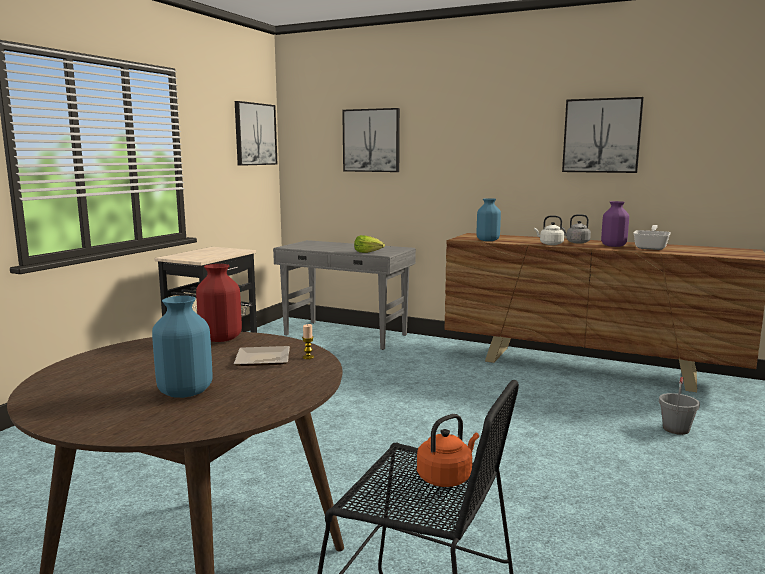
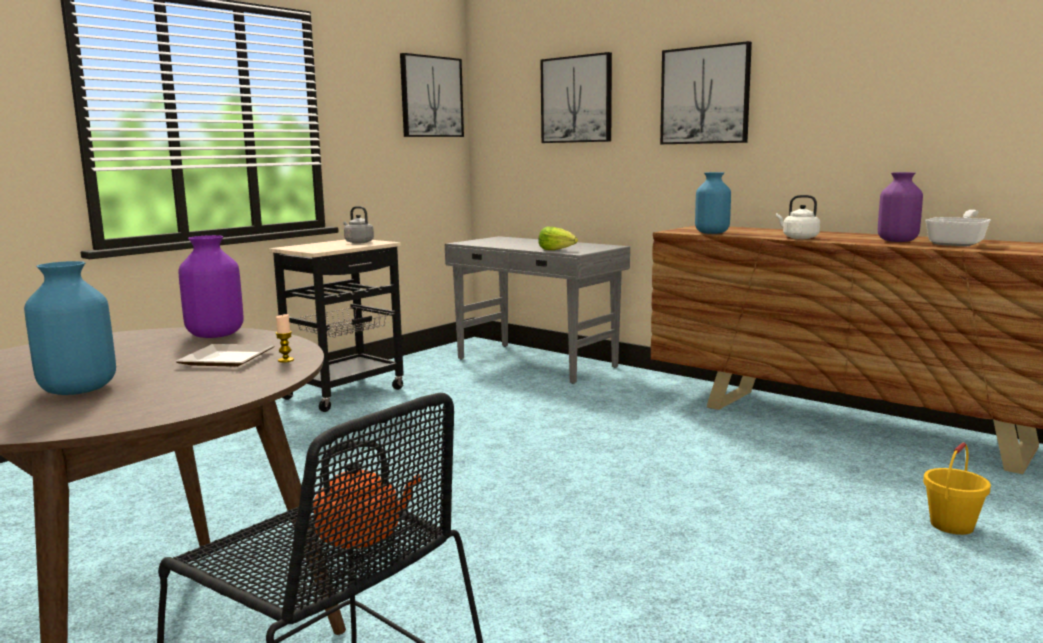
camera: 15 degrees right, 0 degrees up
(220, 339) = (214, 335): red vase -> purple vase
(576, 242) = (843, 236): grey kettle -> grey kettle (358, 242)
(601, 135) = (892, 74): picture -> picture (705, 95)
(675, 429) = (951, 525): grey bucket -> yellow bucket

